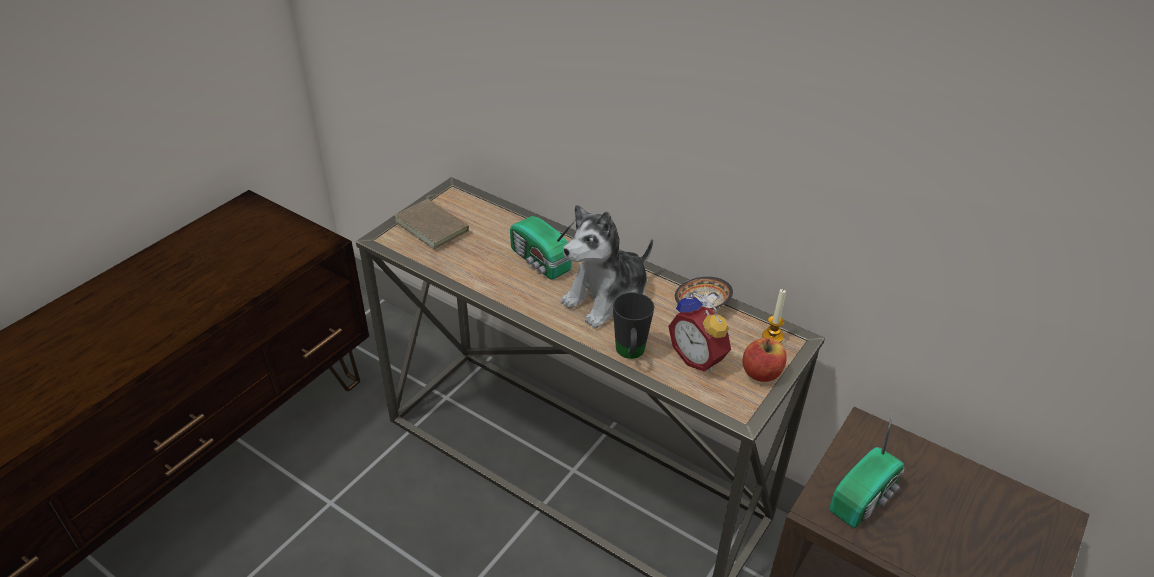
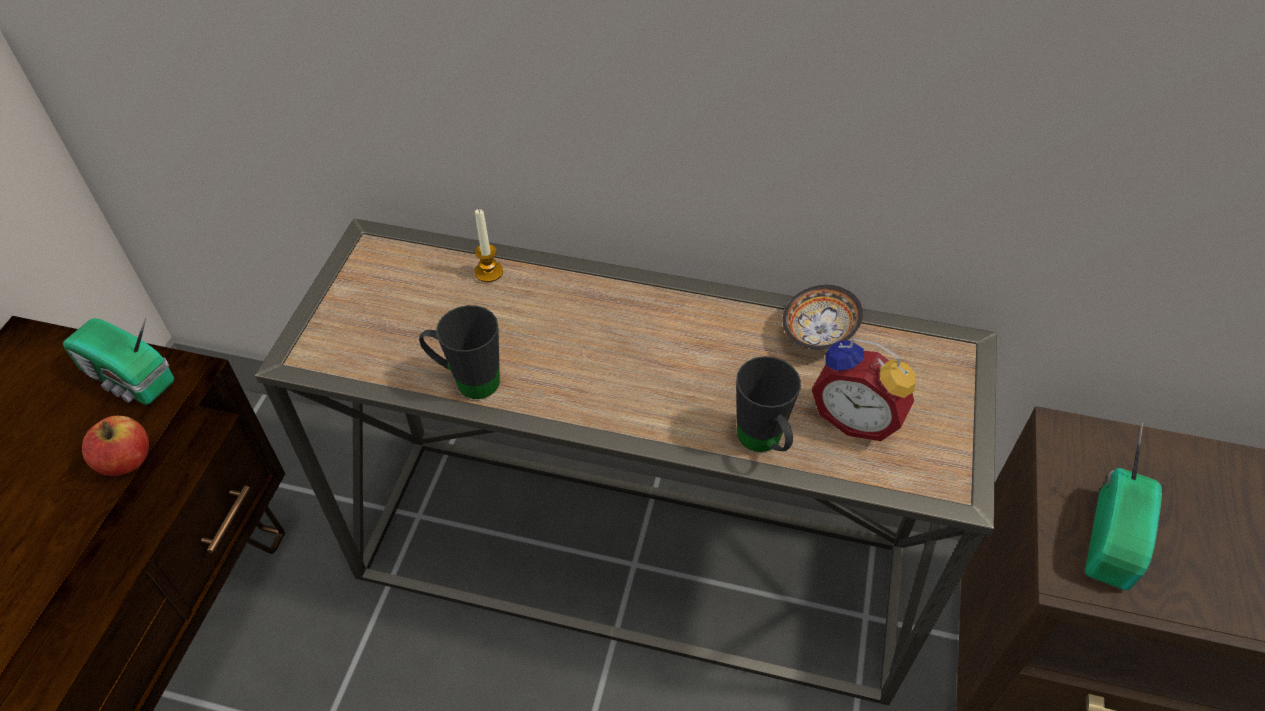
camera: 20 degrees left, 10 degrees up
(434, 226) = (369, 312): brown book -> none
(470, 274) = (467, 380): none -> black mug
(540, 261) = (559, 326): radio -> radio (128, 379)
(607, 299) = (685, 360): plush toy -> none
(761, 373) = (950, 415): apple -> apple (126, 460)
(772, 336) = (933, 352): candle -> candle (488, 272)

